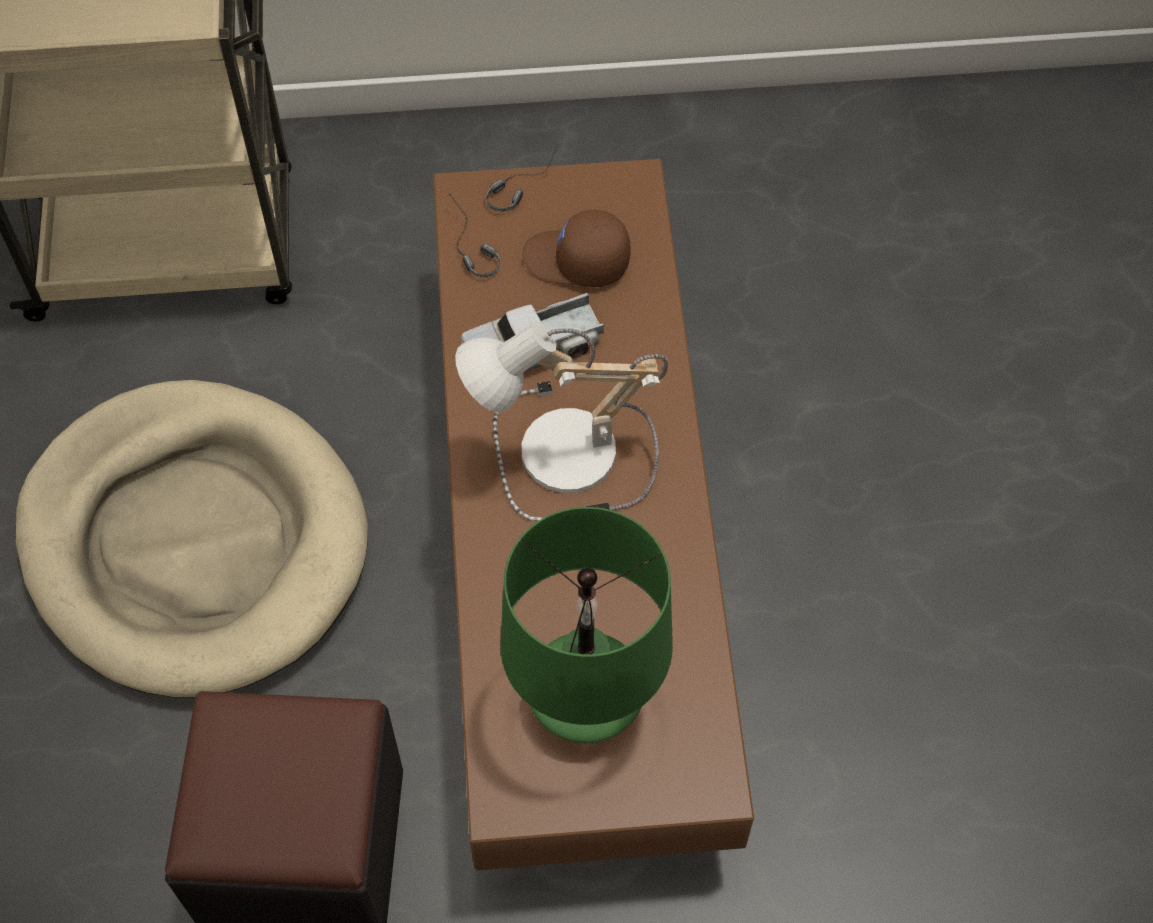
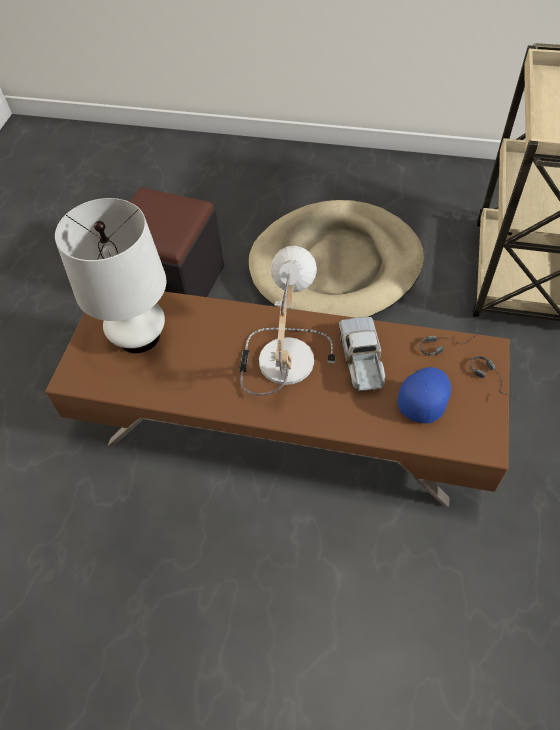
camera: 110 degrees right, 5 degrees down
(576, 261) = (423, 396): brown cap -> blue cap
(586, 704) = (139, 336): green table lamp -> white table lamp

